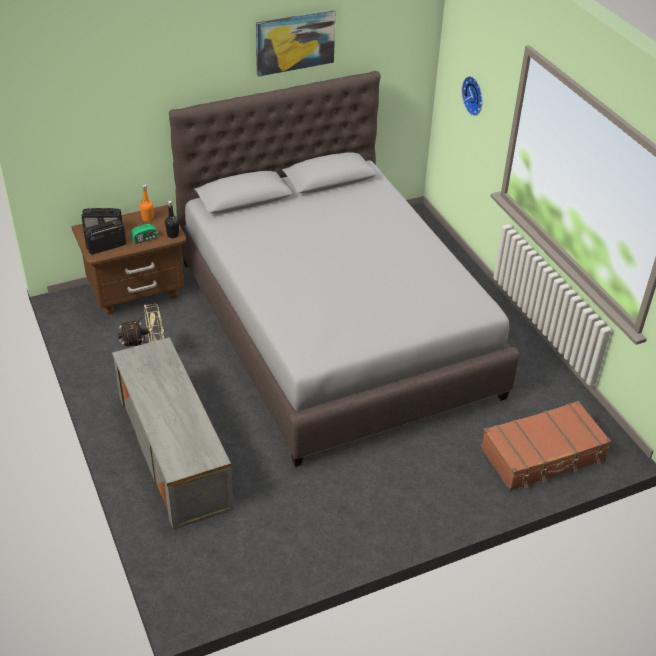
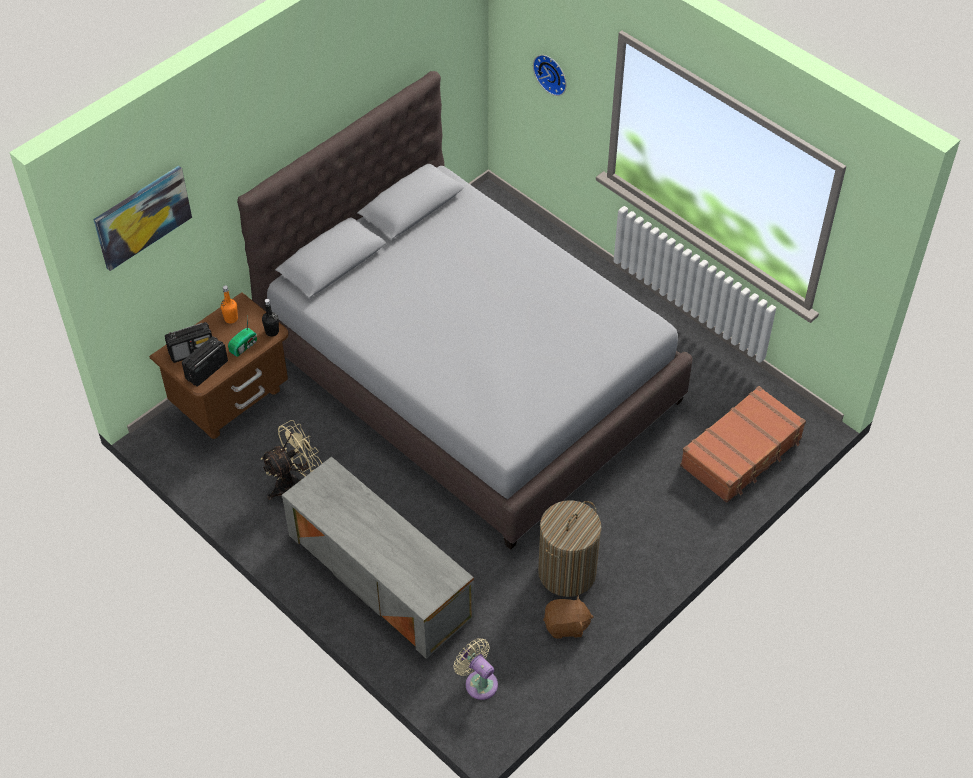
camera: 20 degrees left, 10 degrees up
(207, 565) = (479, 682): none -> beige fan
(295, 42) = (349, 75): picture -> picture (142, 217)
(310, 545) = (566, 626): none -> brown plush toy
(334, 501) = (567, 572): none -> laundry basket

